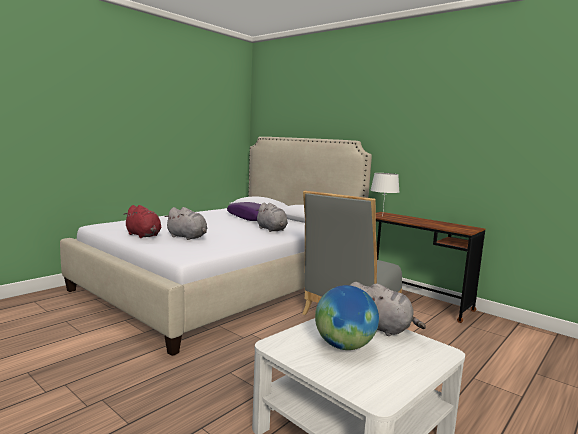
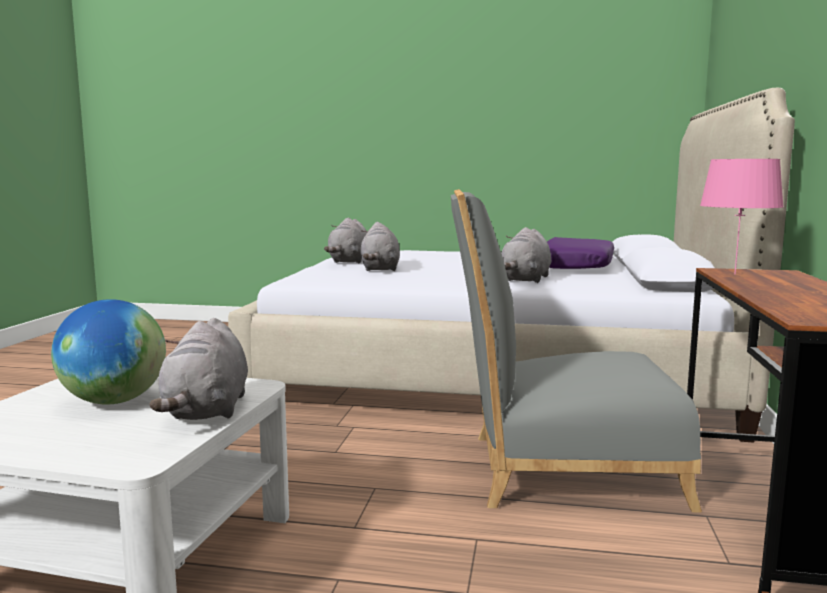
camera: 60 degrees right, 0 degrees up
(144, 235) = (349, 261): red plush toy -> grey plush toy
(383, 216) = (735, 274): white table lamp -> pink table lamp

